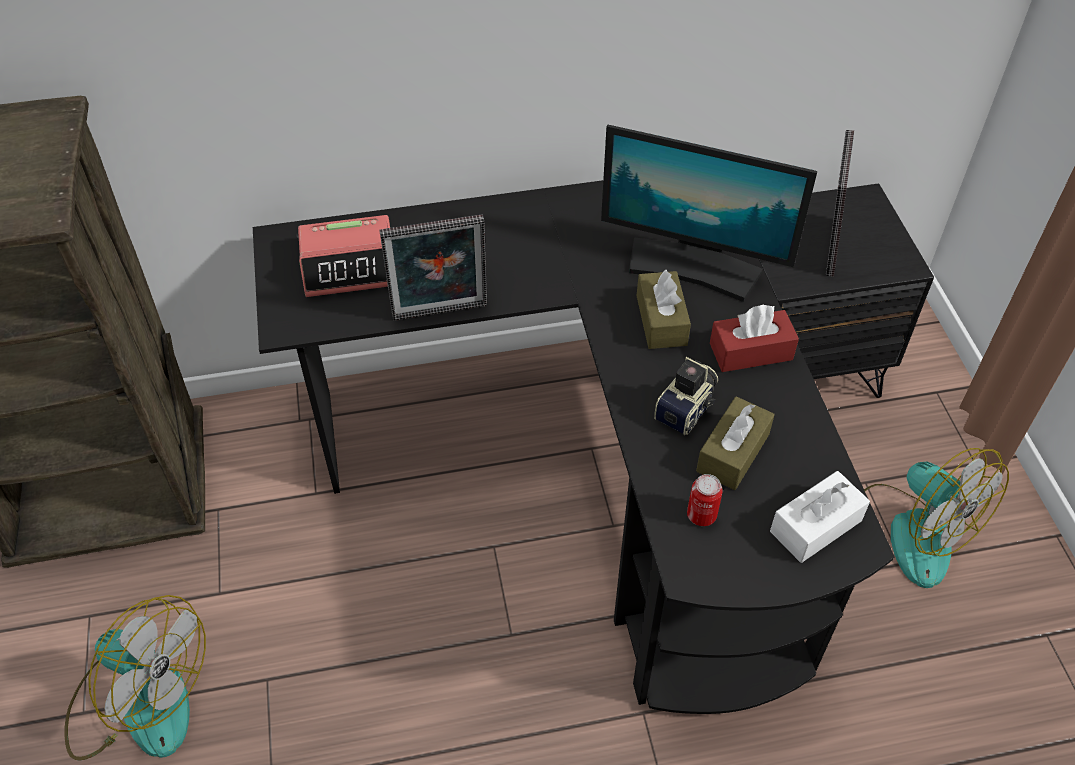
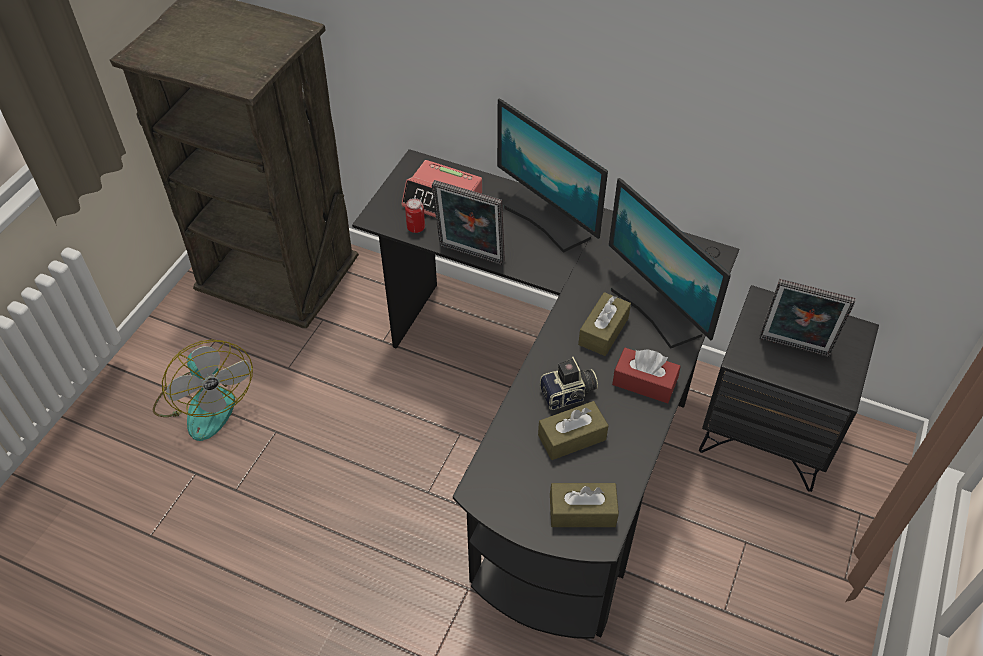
camera: 35 degrees right, 0 degrees up
(492, 229) = (548, 219): none -> monitor
(701, 515) = (517, 462): can -> can (416, 227)
(815, 526) = (582, 512): white tissue box -> brown tissue box
(828, 246) = (793, 349): picture frame -> picture frame turned 120 degrees counterclockwise
(905, 533) = (744, 592): fan -> none

